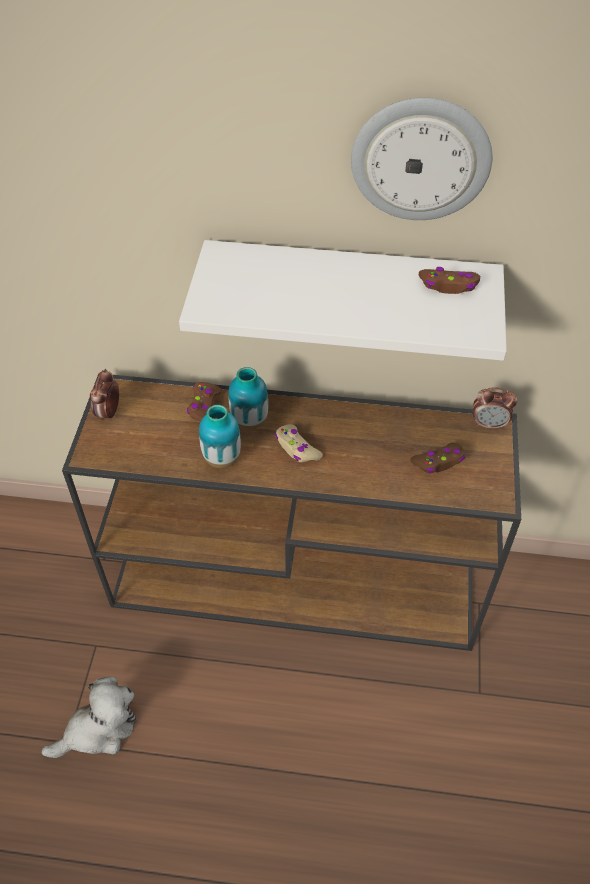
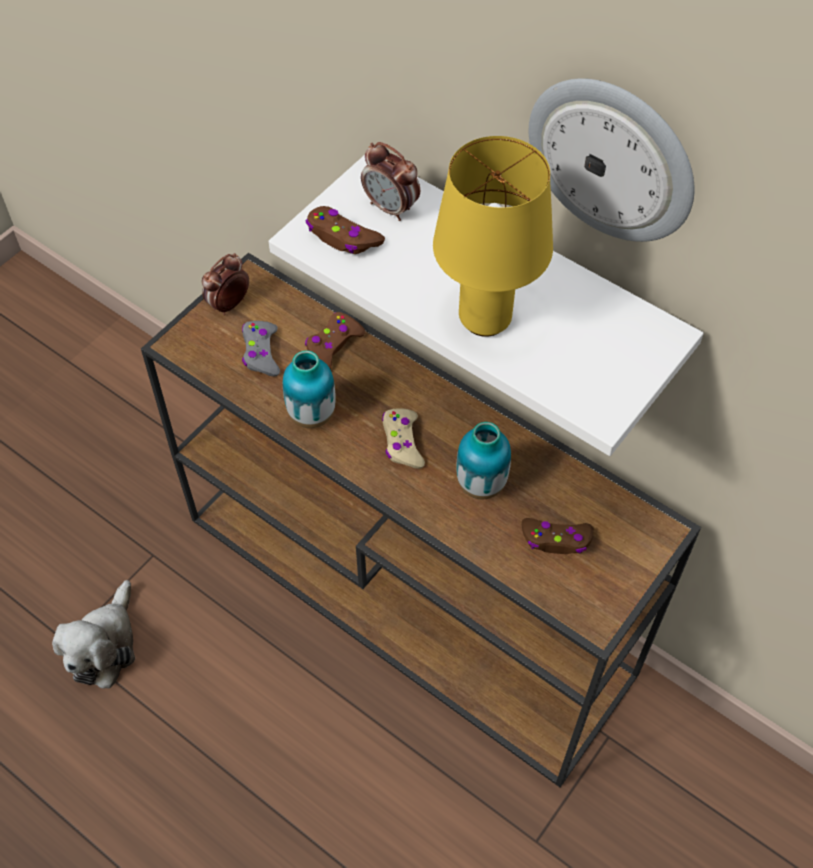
camera: 30 degrees right, 5 degrees up
(99, 729) = (104, 646): plush toy -> plush toy turned 105 degrees clockwise
(156, 434) = (261, 353): none -> grey game controller
(249, 421) = (371, 385): vase -> vase (481, 485)
(365, 309) = (484, 317): none -> yellow table lamp
(448, 285) = (609, 330): brown game controller -> brown game controller (343, 237)
(489, 424) = (654, 524): alarm clock -> alarm clock (391, 208)

